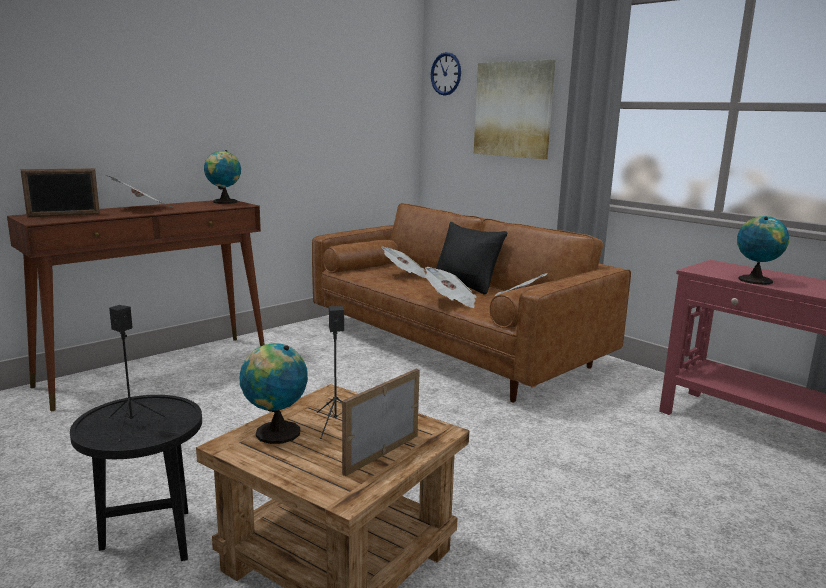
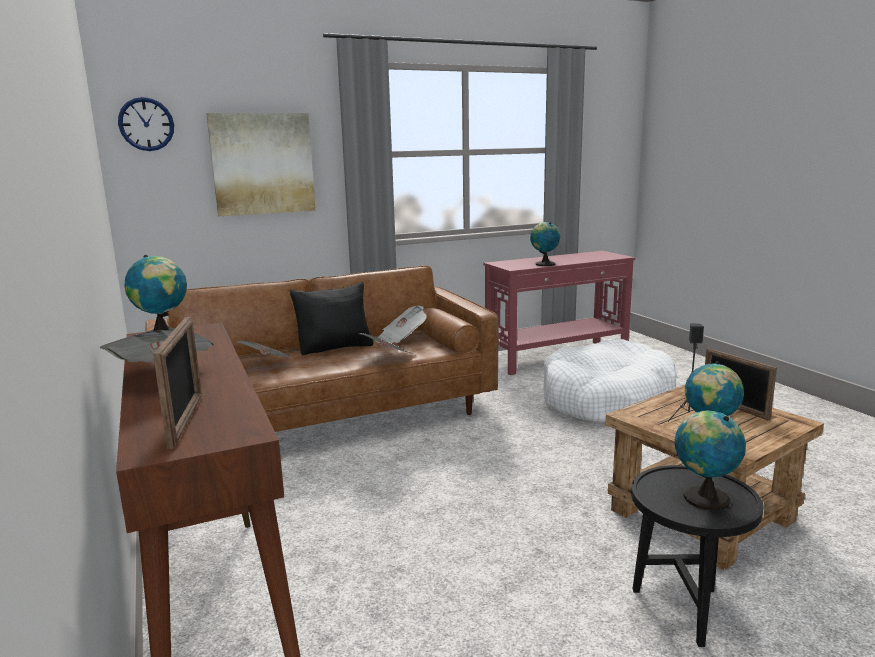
camera: 70 degrees left, 0 degrees up
(132, 424) = (703, 497): black speaker -> globe
(651, 484) = (606, 400): none -> white dog bed

